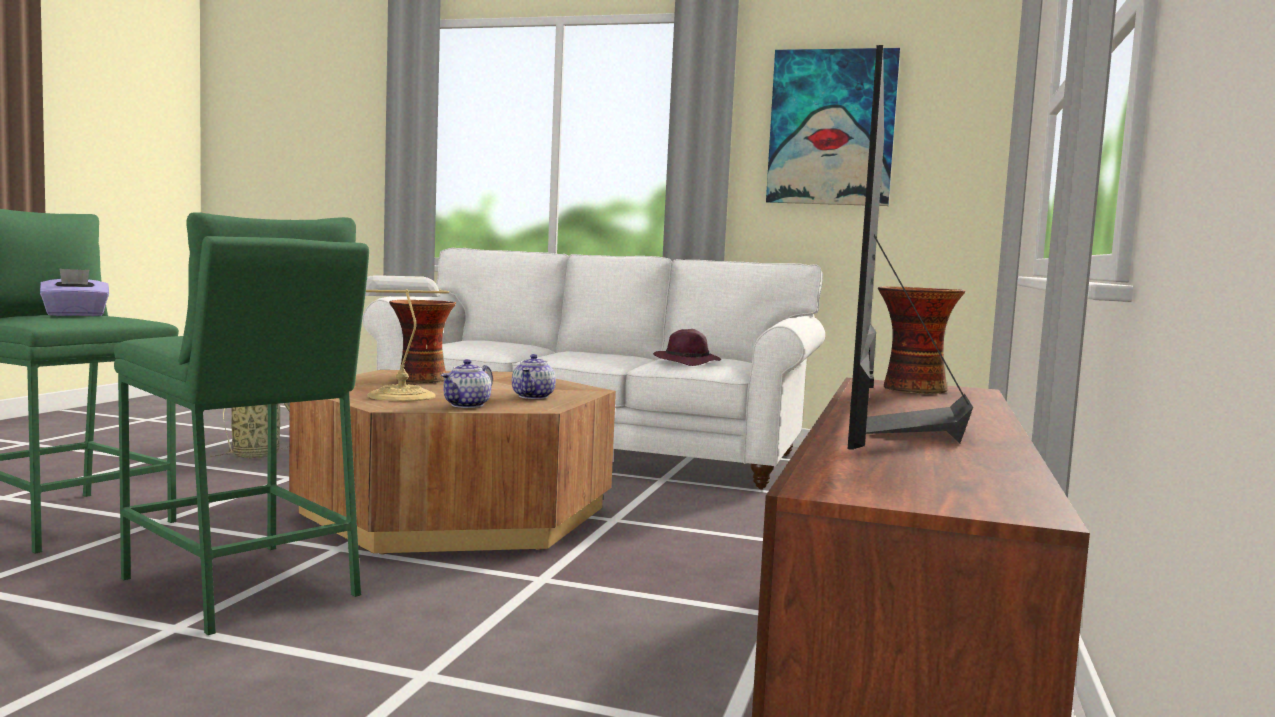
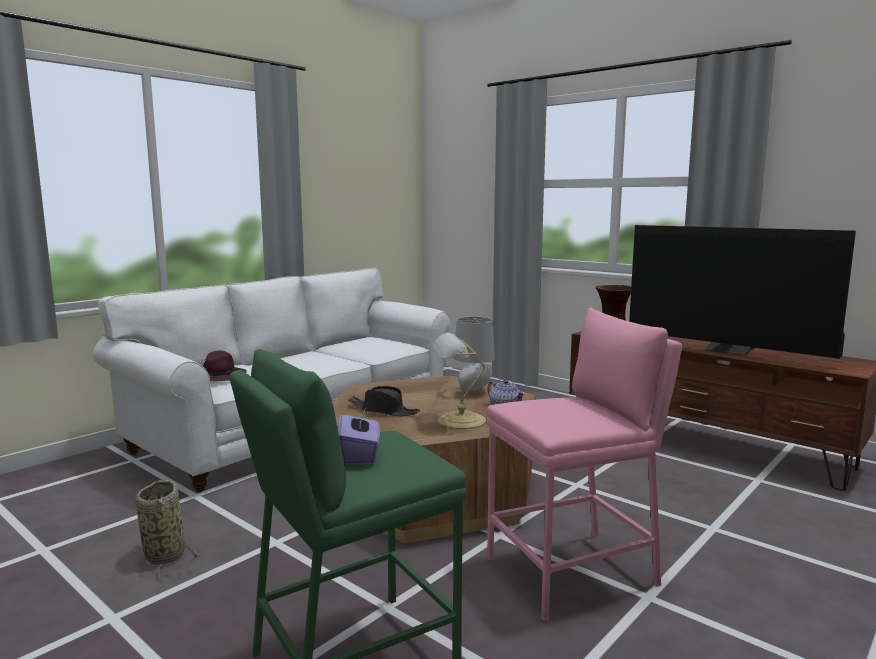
camera: 65 degrees left, 5 degrees up
(241, 586) = (573, 572): green stool -> pink stool
(420, 379) = (383, 410): vase -> black hat
(533, 396) = (473, 393): teapot -> grey table lamp
(688, 362) = (378, 346): purple hat -> purple hat (219, 377)
(831, 128) = (342, 175): picture -> none

